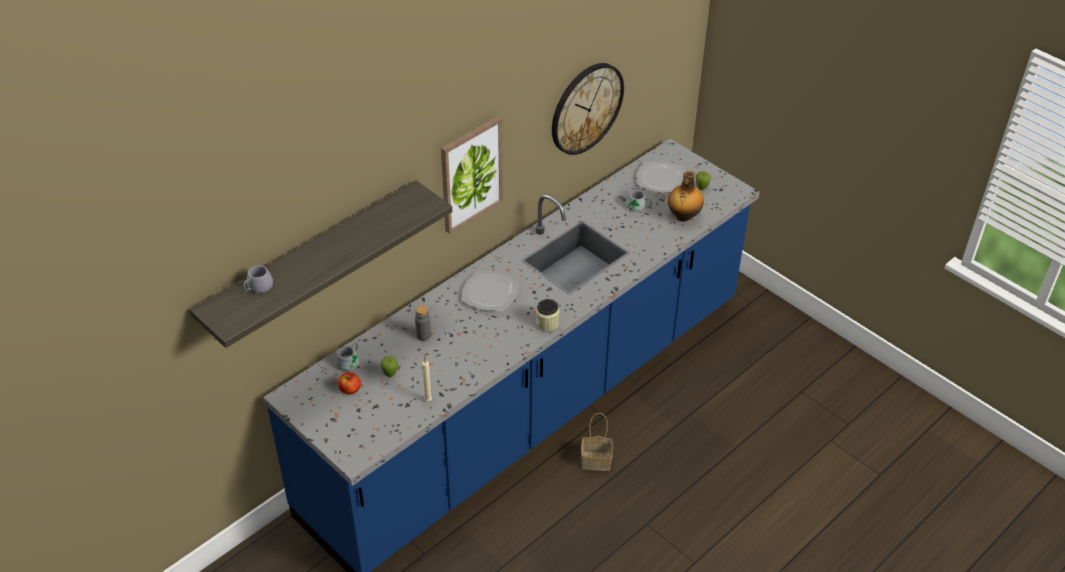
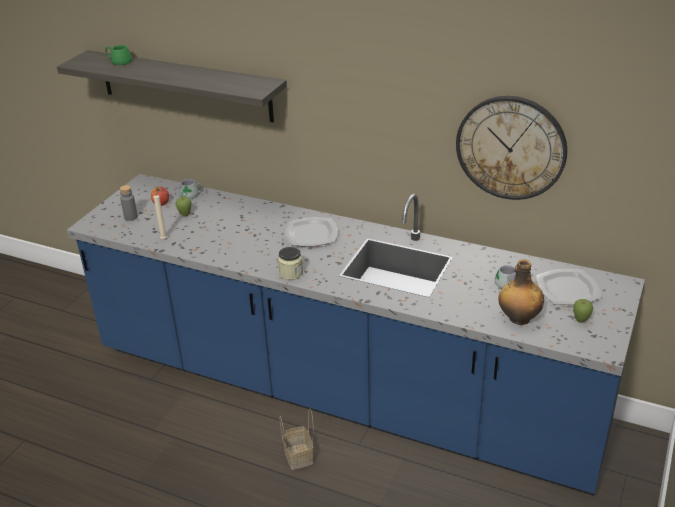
camera: 70 degrees right, 10 degrees down
(255, 286) = (120, 60): grey mug -> green mug
(423, 335) = (238, 217): grey bottle -> grey bottle (131, 217)
(471, 174) = (350, 119): picture -> none

